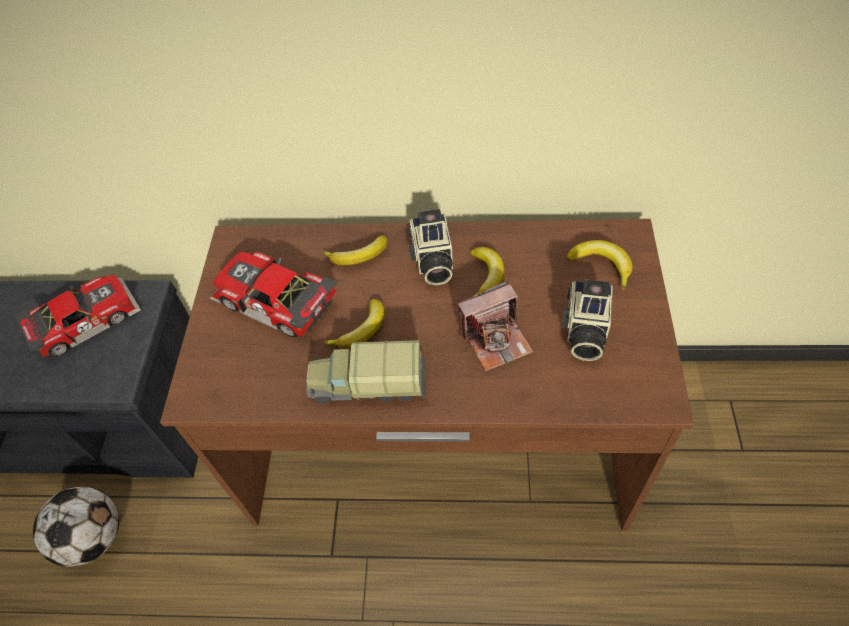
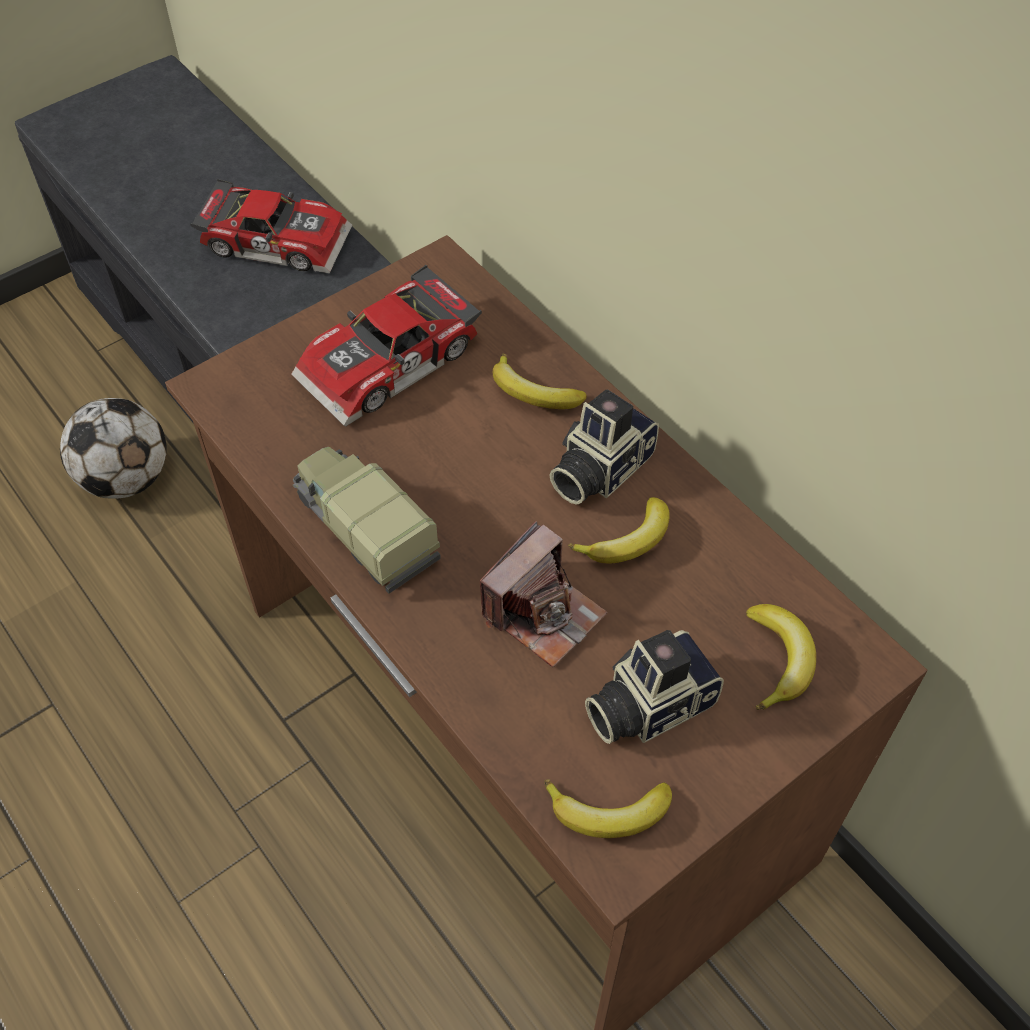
camera: 45 degrees right, 0 degrees up
(274, 304) = (392, 365): toy car -> toy car turned 120 degrees counterclockwise
(362, 330) = (431, 471): banana -> banana (608, 813)
(495, 339) = (543, 613): camera -> camera turned 75 degrees counterclockwise

